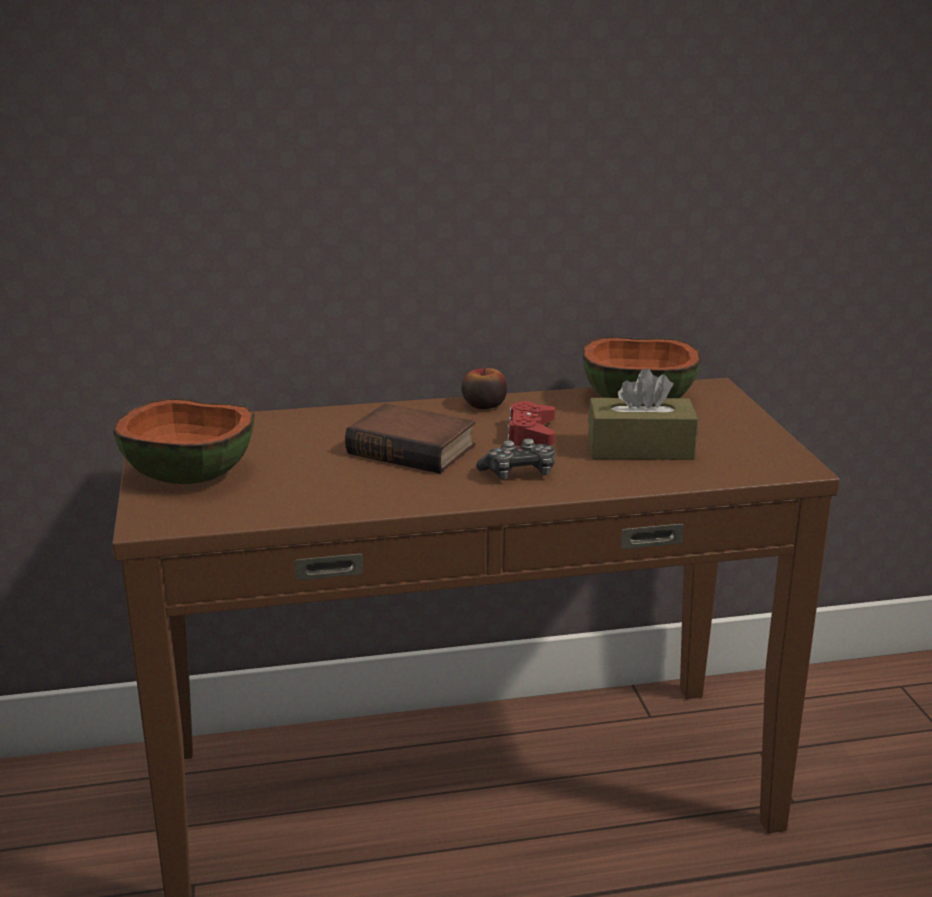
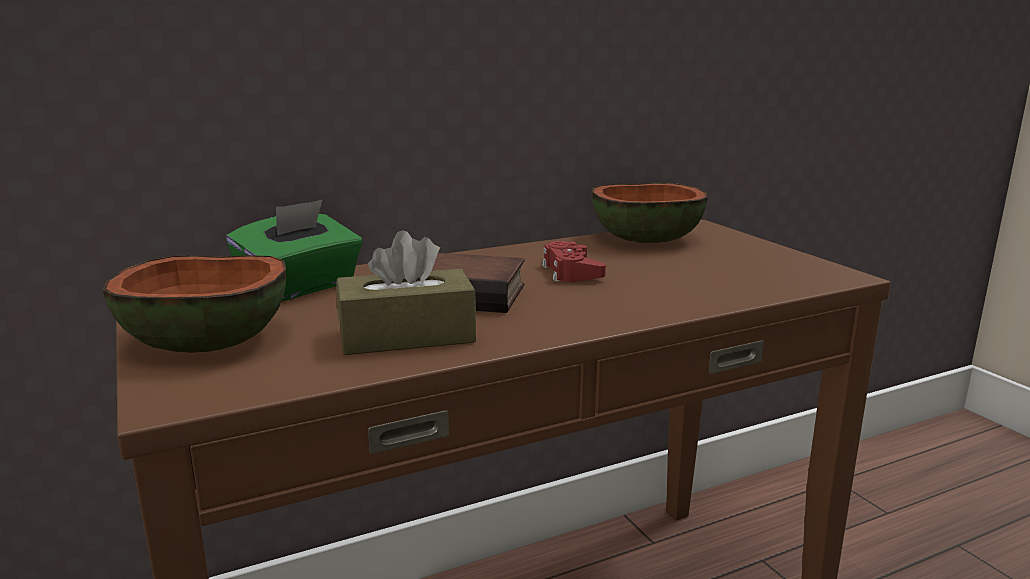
camera: 15 degrees left, 5 degrees down
(280, 427) = (301, 287): none -> green tissue box
(484, 405) = (505, 253): apple -> none
(519, 473) = (590, 305): game controller -> none
(640, 448) = (687, 274): brown tissue box -> brown tissue box (407, 336)

